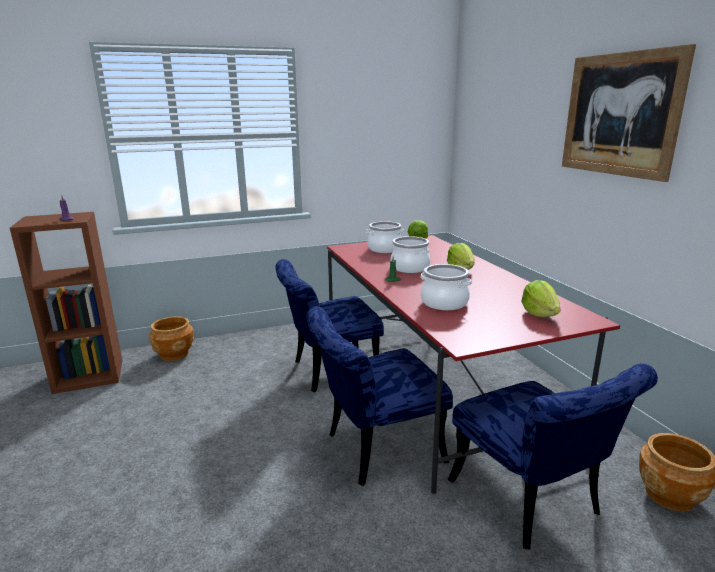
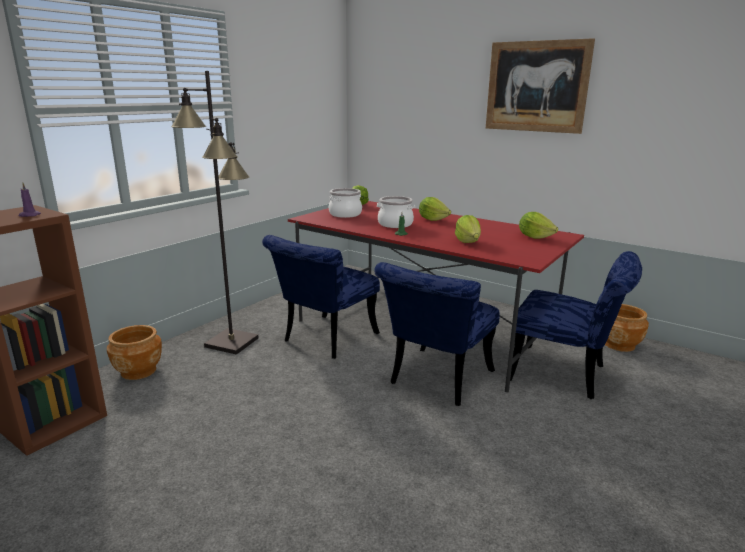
camera: 35 degrees left, 0 degrees up
(258, 350) = (231, 342): none -> black floor lamp
(444, 302) = (468, 241): cooking pot -> lettuce

